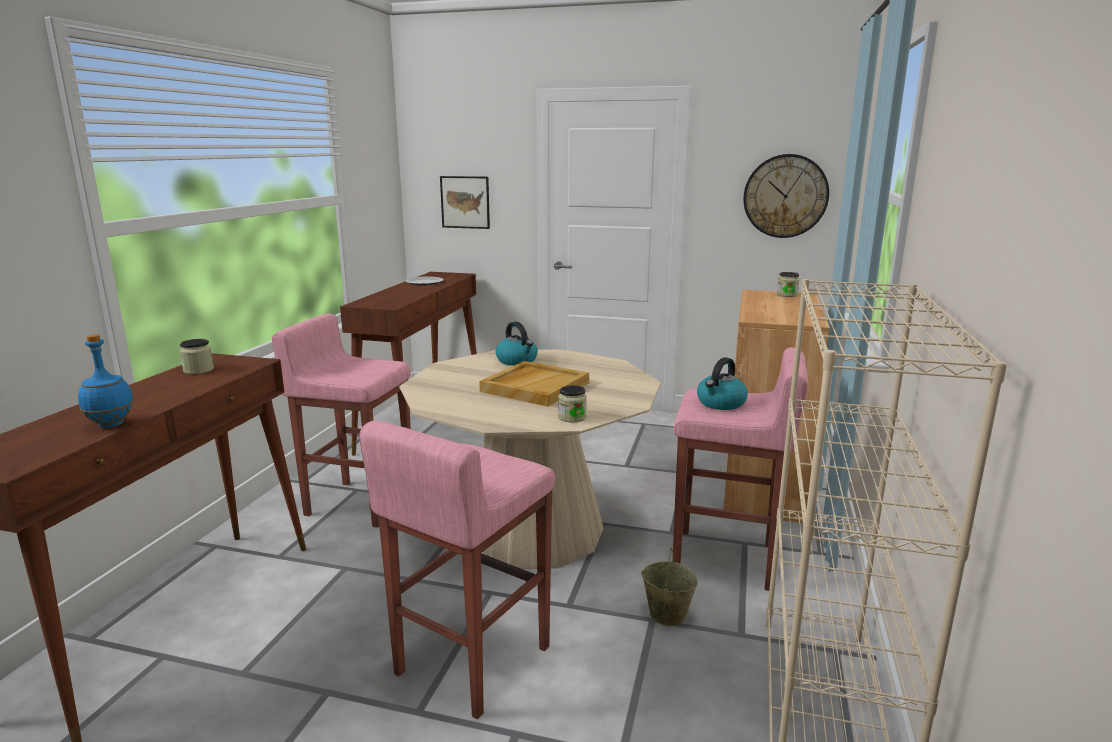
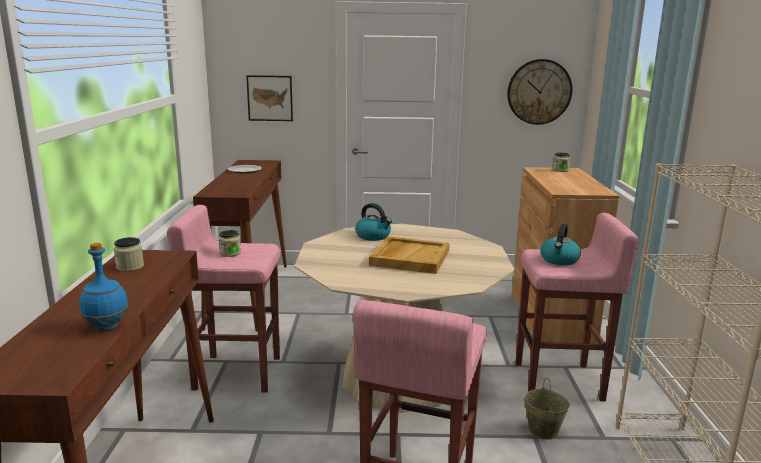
camera: 15 degrees left, 0 degrees up
(572, 417) = (464, 281): jar -> jar (230, 253)

